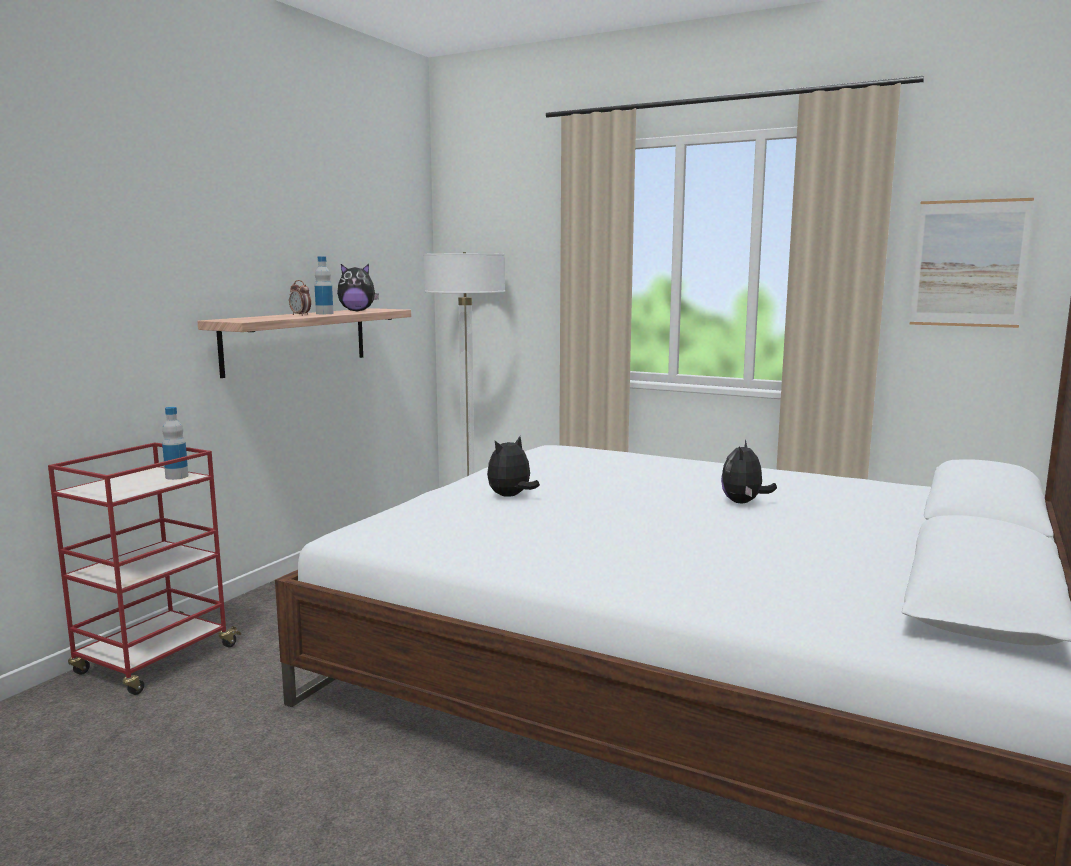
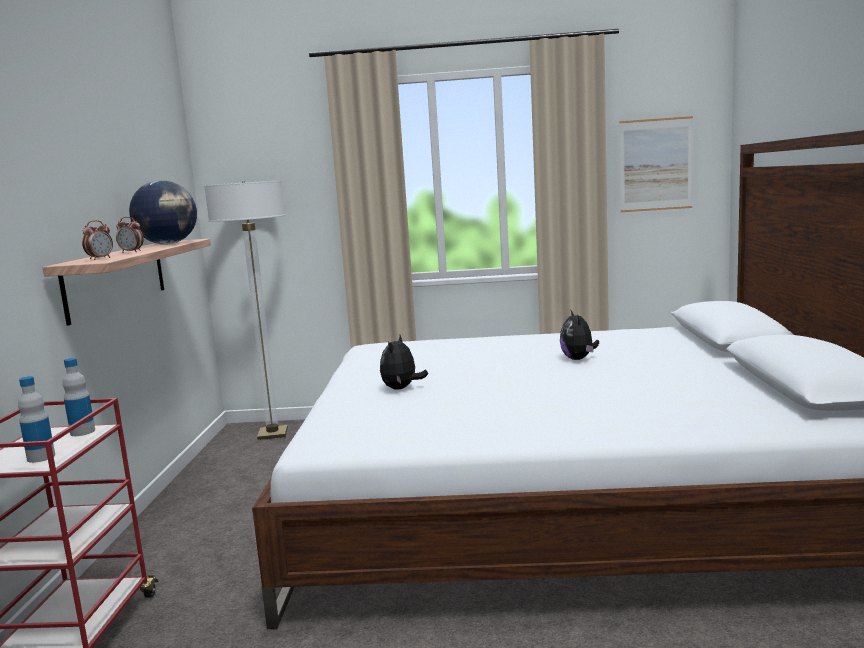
camera: 25 degrees left, 0 degrees up
(254, 318) = (100, 259): none -> alarm clock
(324, 313) = (148, 248): bottle -> bottle (41, 457)
(357, 311) = (168, 244): plush toy -> globe

